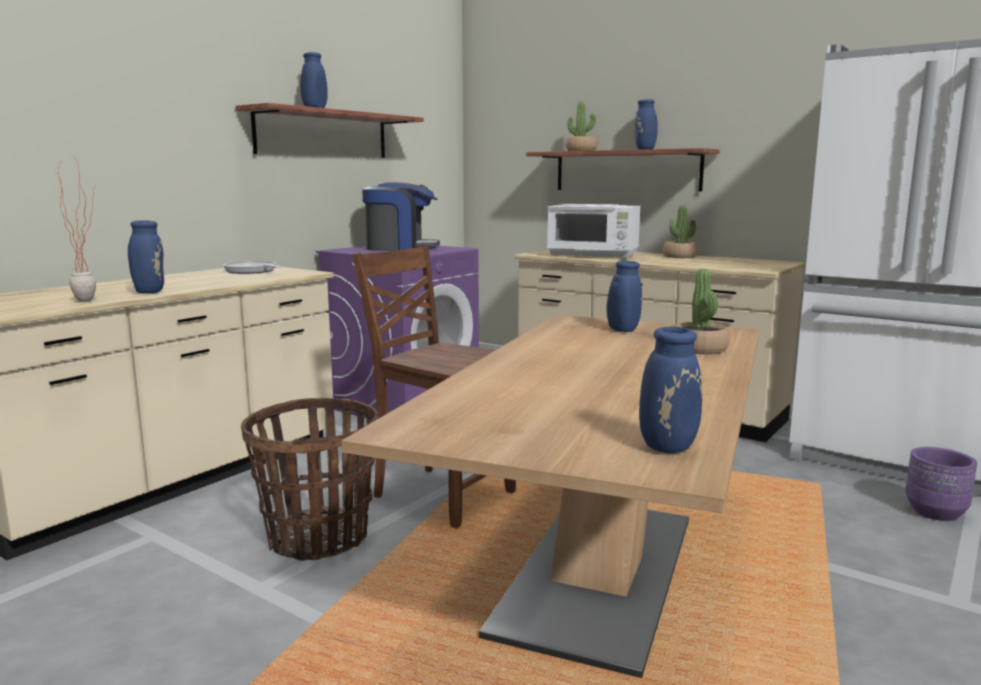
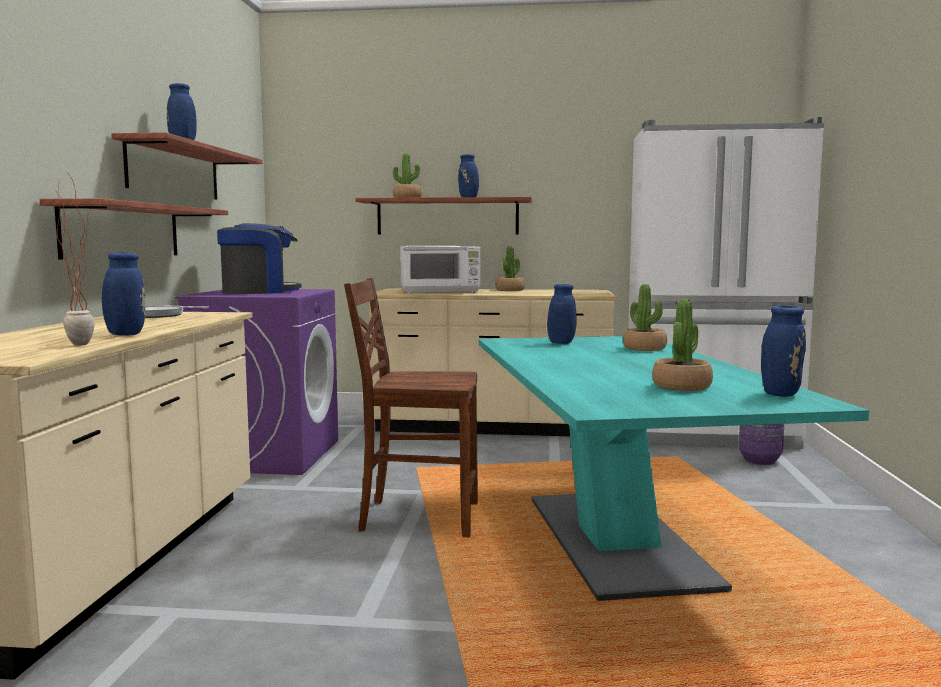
camera: 30 degrees left, 5 degrees down
(250, 193) = (123, 231): none -> shelf
(318, 538) = (356, 572): basket -> none
(581, 413) = (682, 386): none -> potted plant
(598, 573) = (616, 541): beige dining table -> turquoise dining table

